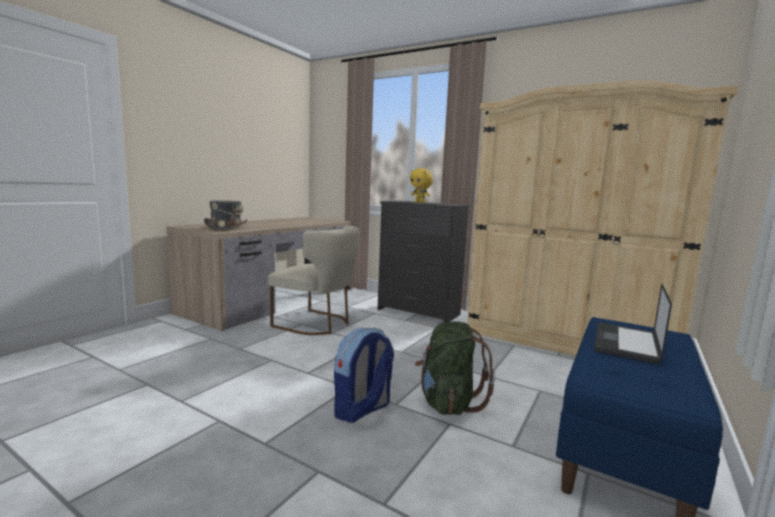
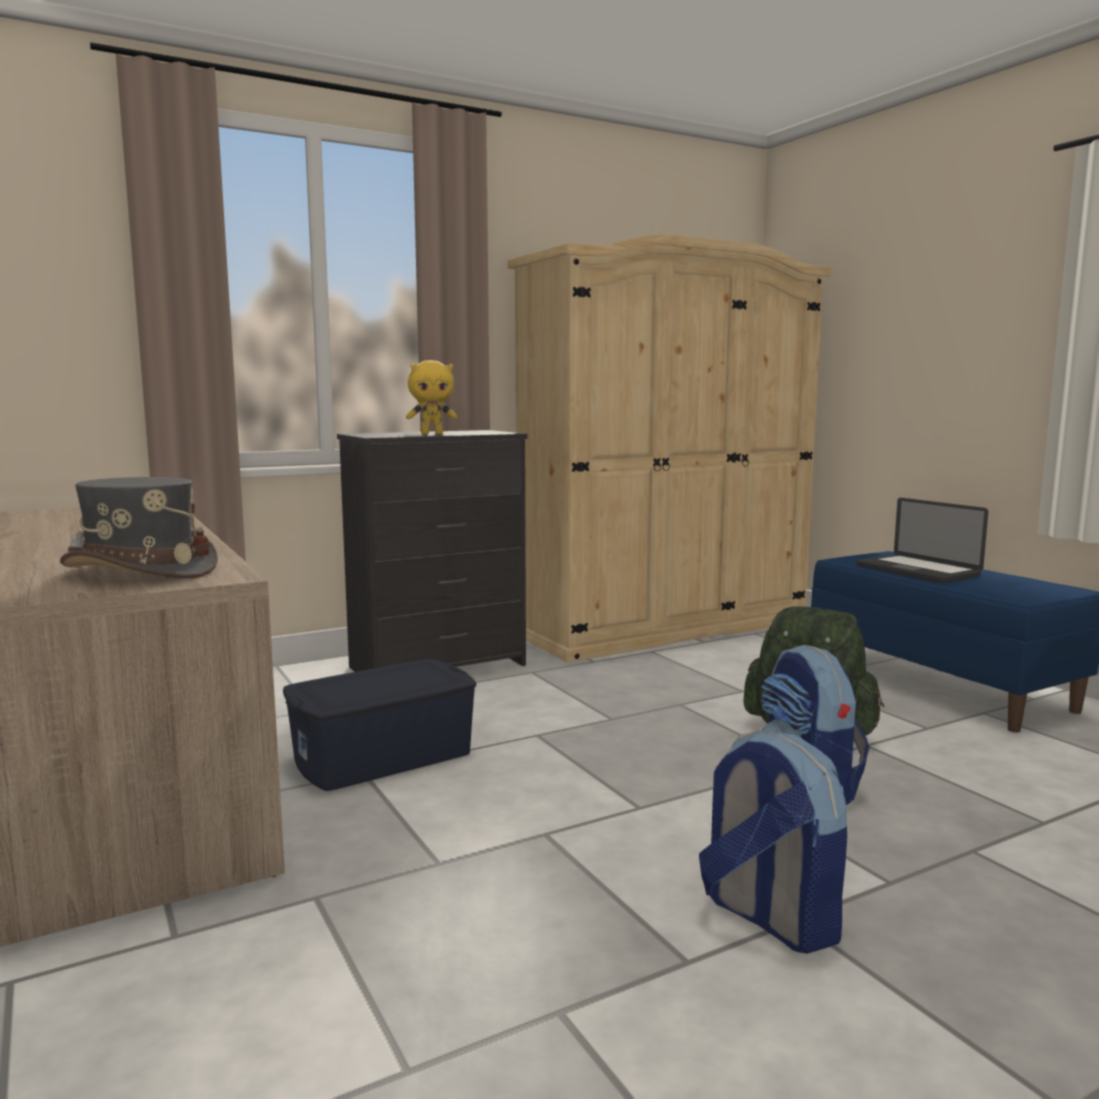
camera: 60 degrees left, 0 degrees up
(219, 413) = (769, 917): none -> backpack
(317, 324) = (384, 757): beige chair -> blue storage box

